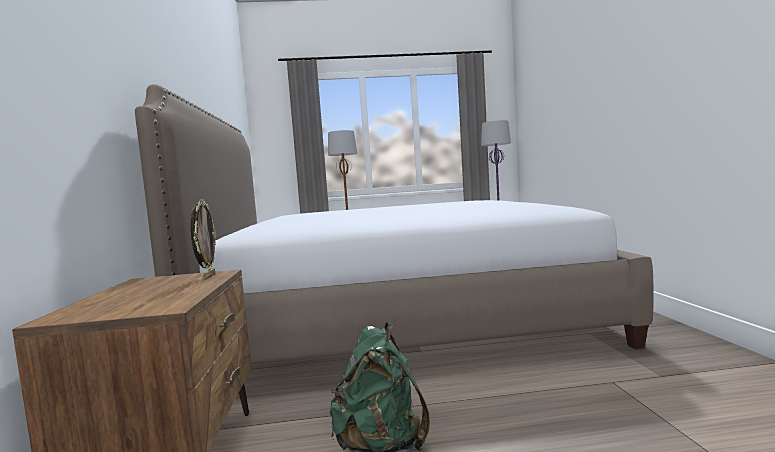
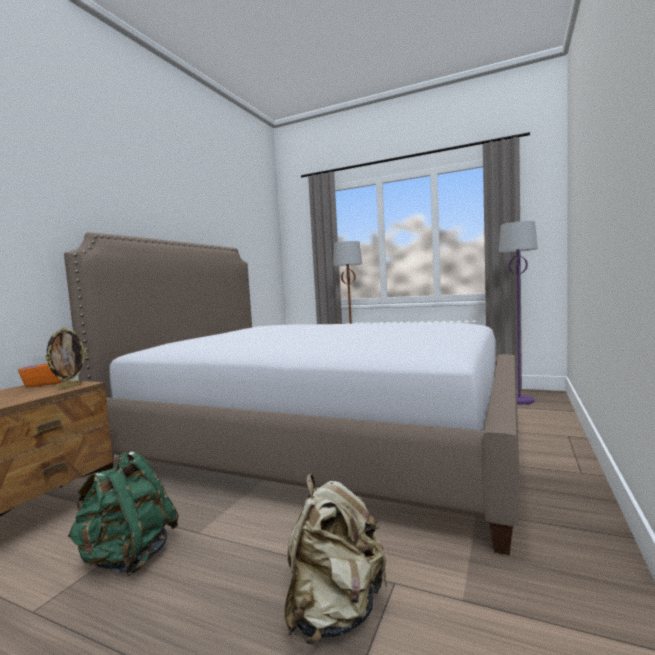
camera: 30 degrees right, 0 degrees up
(149, 281) = (45, 384): none -> orange tissue box
(608, 408) = (334, 611): none -> beige backpack

